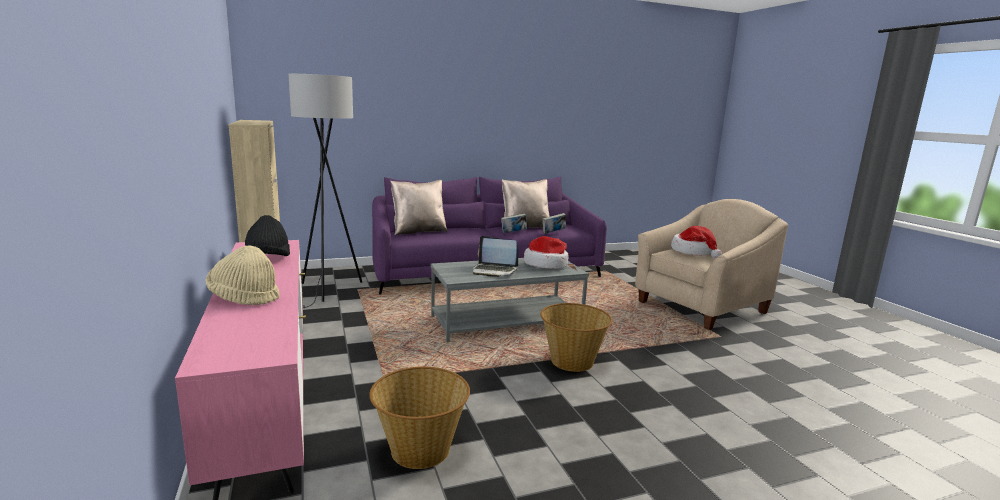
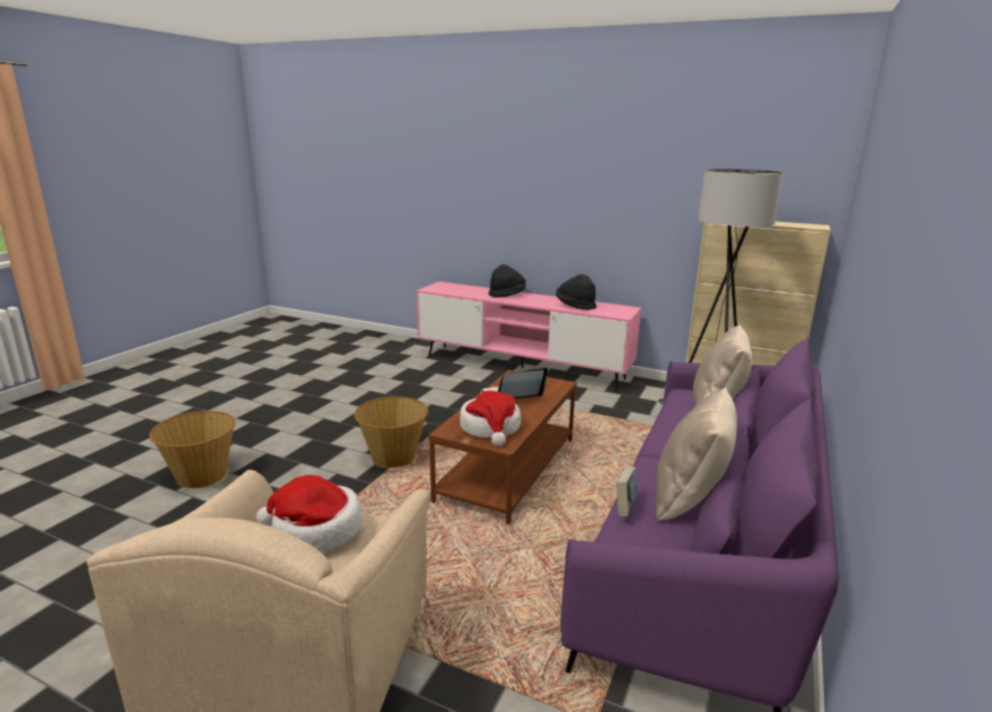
camera: 135 degrees right, 5 degrees up
(244, 297) = (507, 294): beige hat -> black hat
(420, 450) = (406, 379): basket -> basket (201, 475)
(506, 322) = (508, 469): grey coffee table -> brown coffee table
(513, 233) = (652, 467): book -> none

